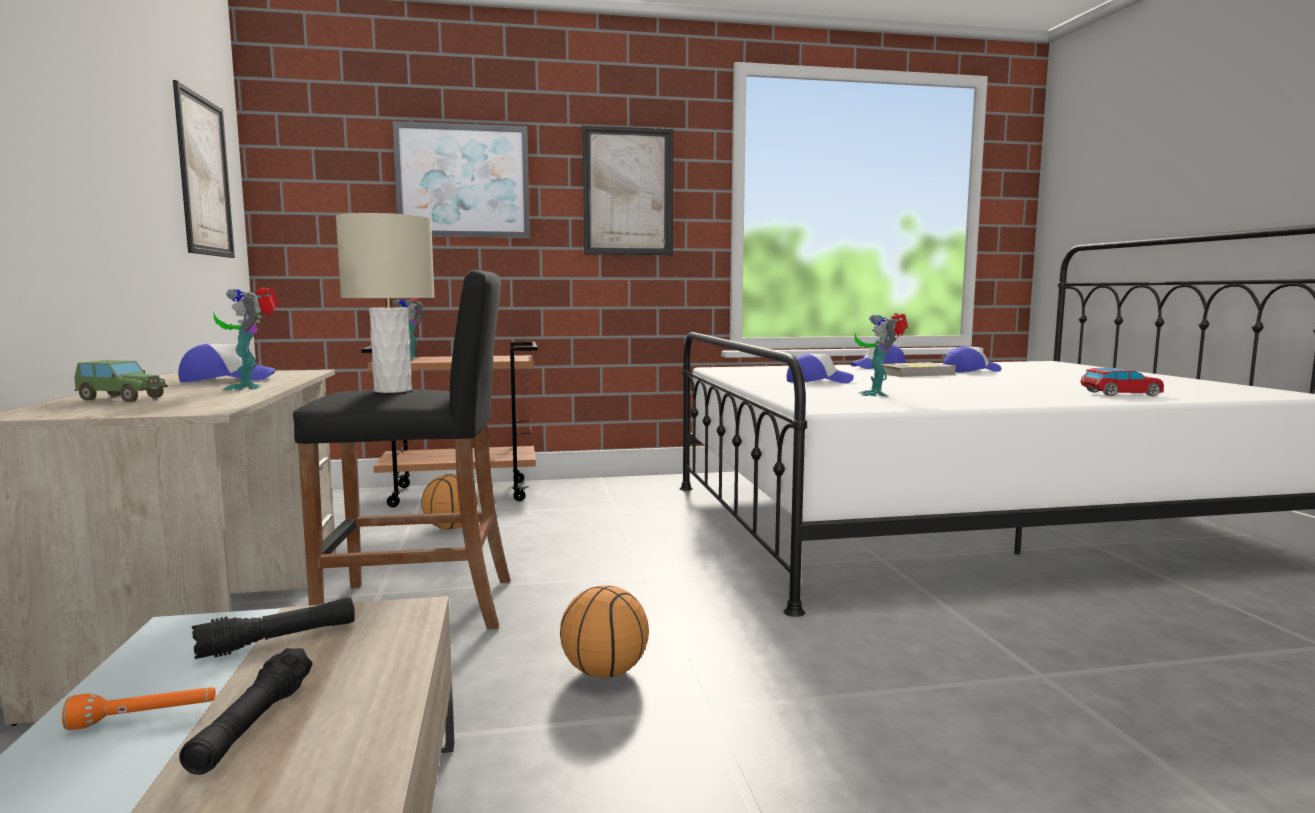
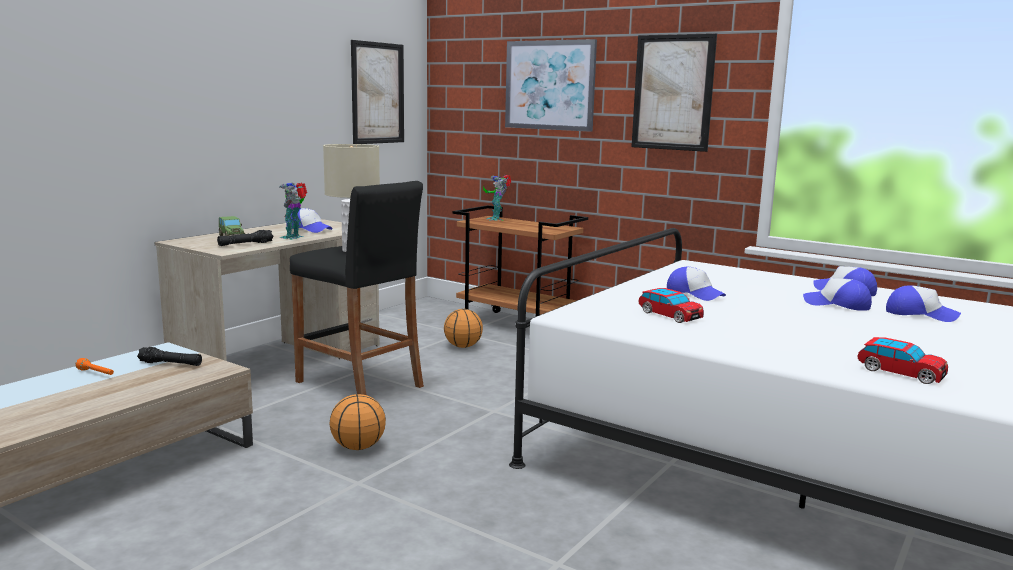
camera: 45 degrees right, 5 degrees up
(252, 724) = (107, 386): black flashlight -> black flashlight (245, 244)
(877, 394) = (669, 315): toy robot -> toy car
(915, 373) = (837, 305): book -> cap

